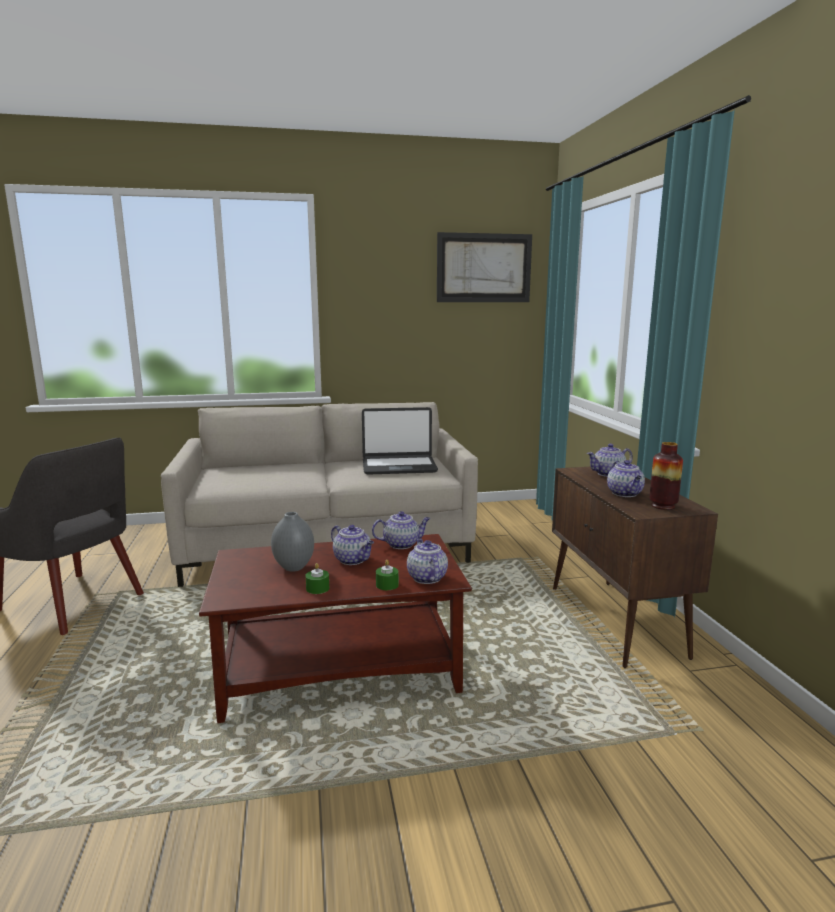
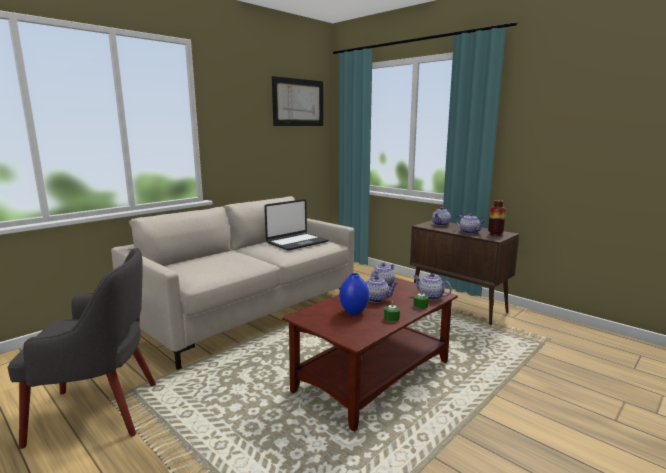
camera: 35 degrees left, 0 degrees up
(294, 567) = (353, 312): grey vase -> blue vase

